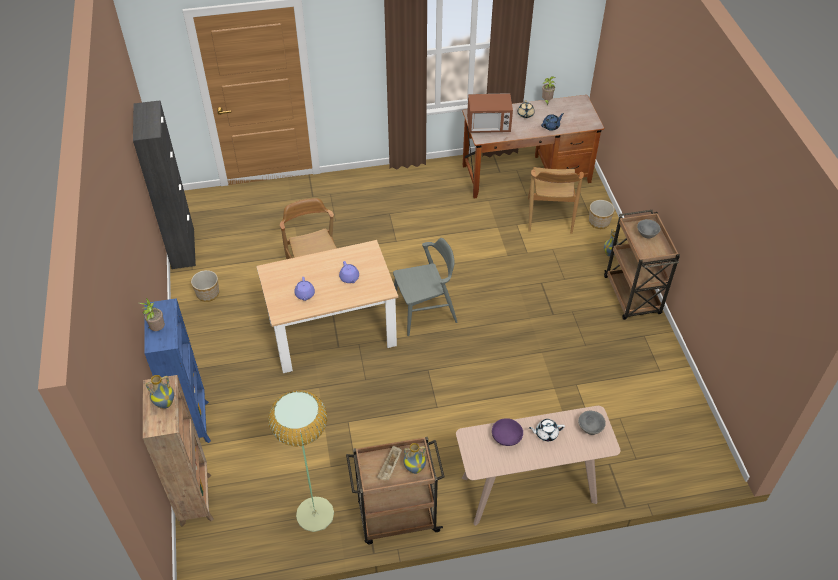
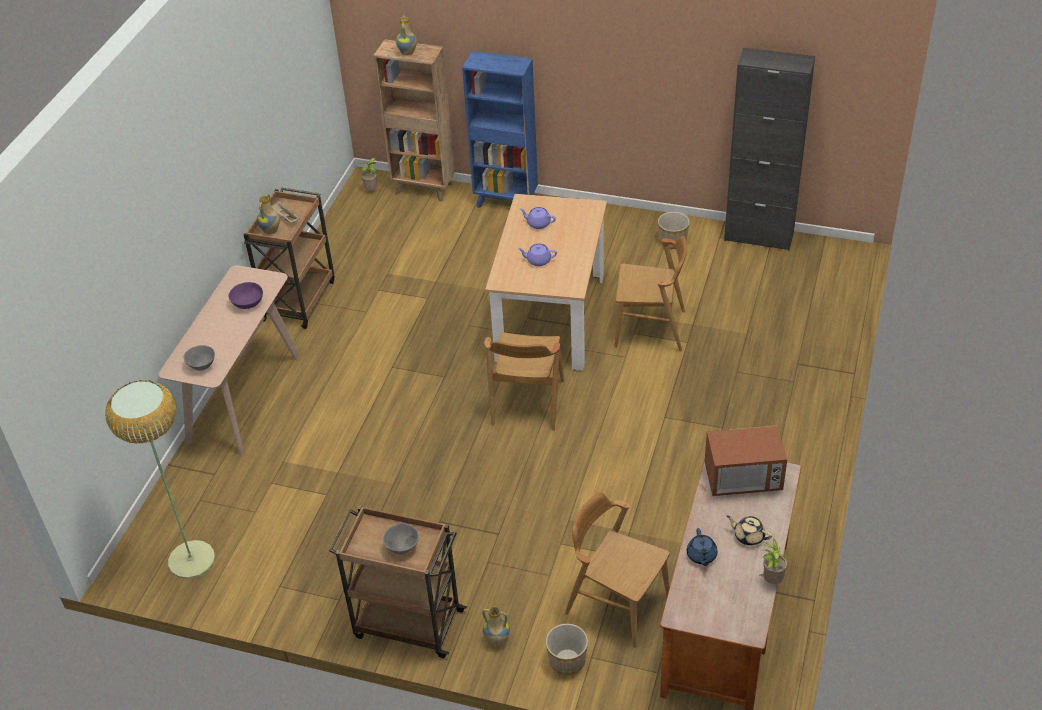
camera: 120 degrees right, 5 degrees down
(157, 329) = (493, 60): potted plant -> potted plant (372, 190)
(315, 514) = (348, 251): floor lamp -> floor lamp (192, 559)
(425, 312) = (527, 403): grey chair -> brown chair
(488, 126) = (743, 479): microwave -> microwave turned 120 degrees counterclockwise
(546, 433) = (227, 332): white teapot -> none

